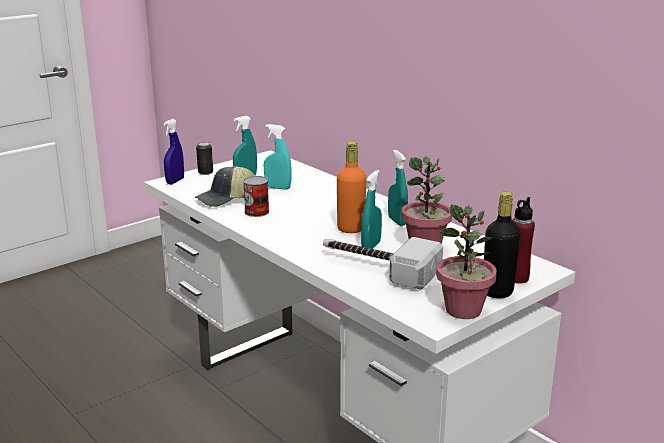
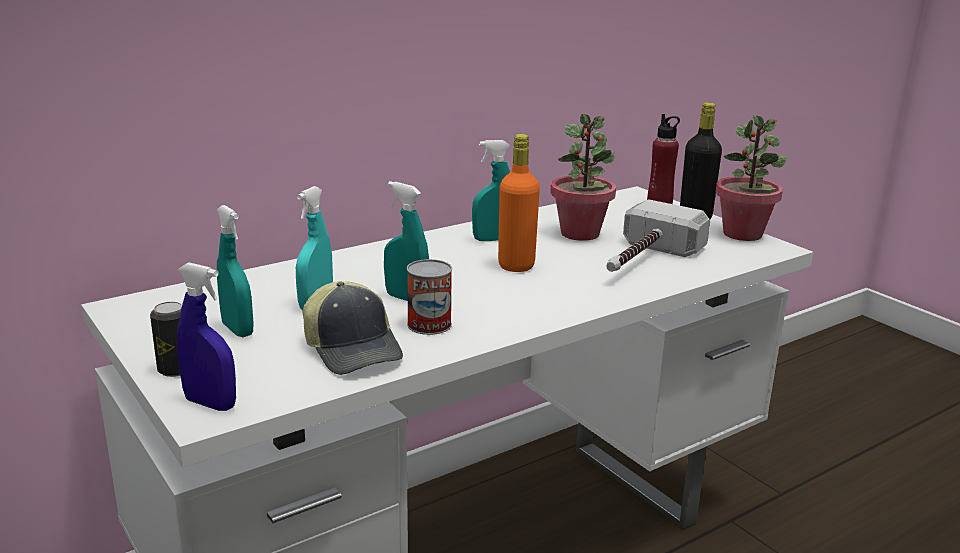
camera: 85 degrees left, 0 degrees up
(371, 246) = (576, 259): turquoise spray bottle -> turquoise spray bottle (406, 298)

